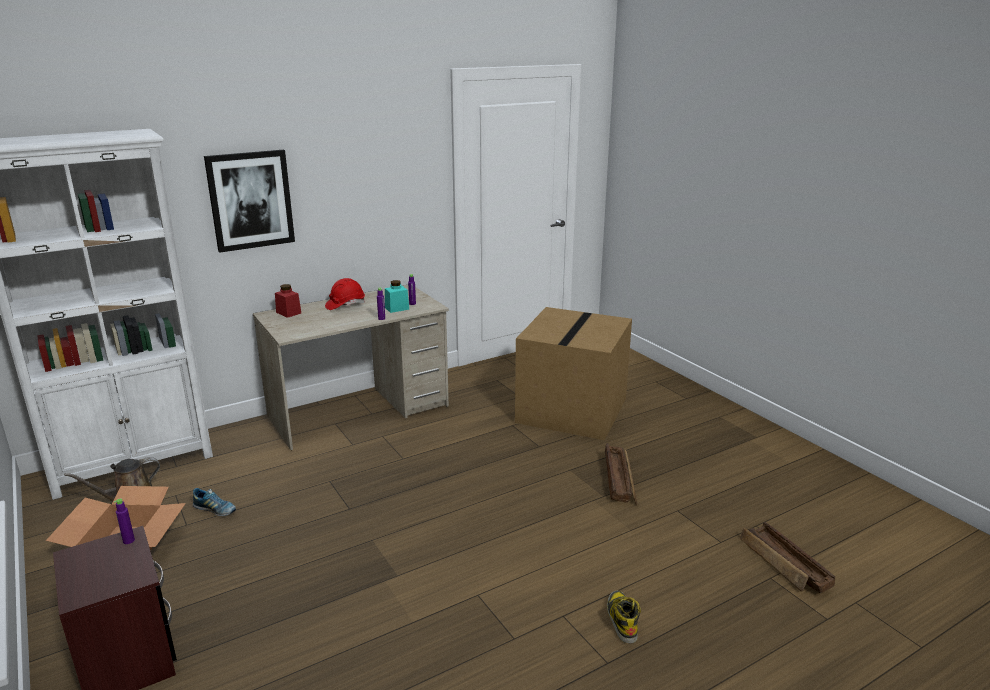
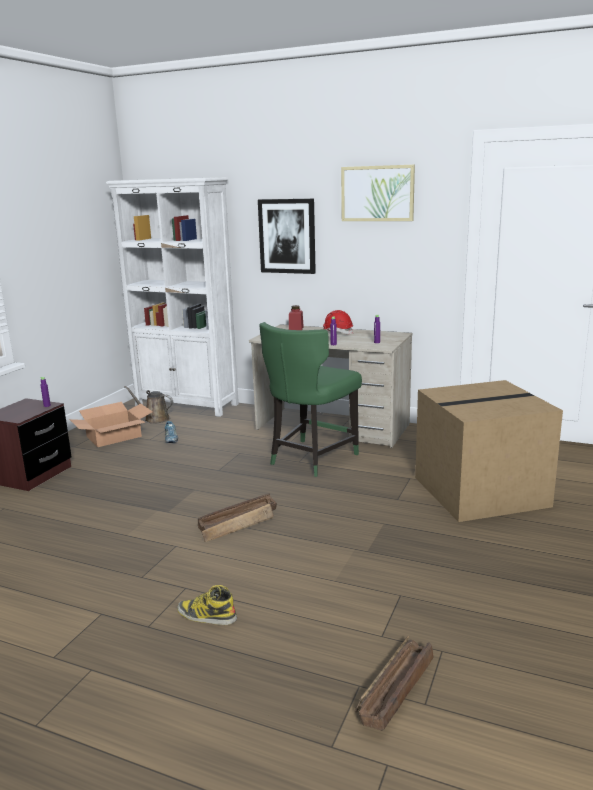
camera: 55 degrees right, 5 degrees down
(361, 138) = (377, 193): none -> picture
(397, 308) = (359, 342): turquoise jar -> none
(407, 450) = (310, 459): none -> green chair
(619, 479) = (405, 550): crate -> crate (239, 523)
(621, 619) = (206, 616): boot -> boot turned 120 degrees counterclockwise

